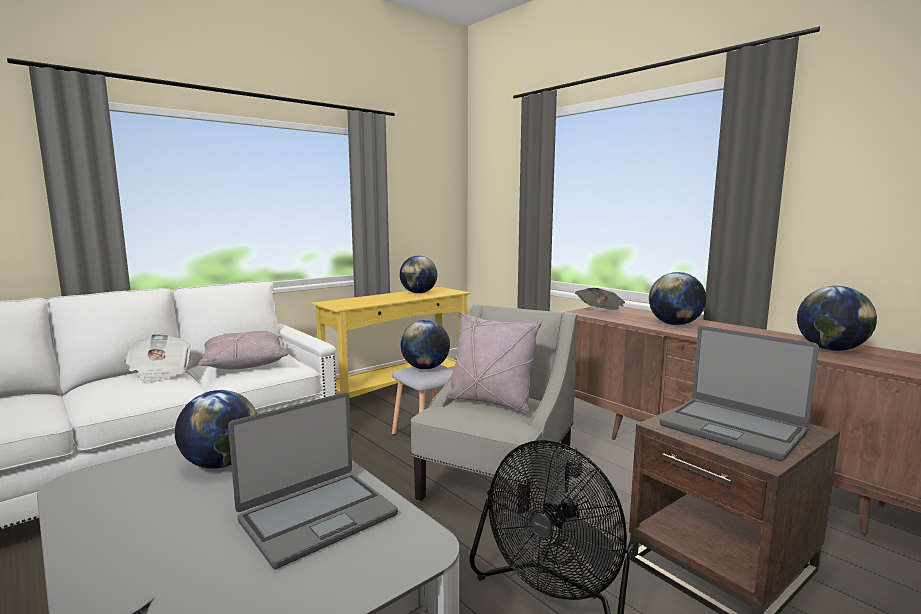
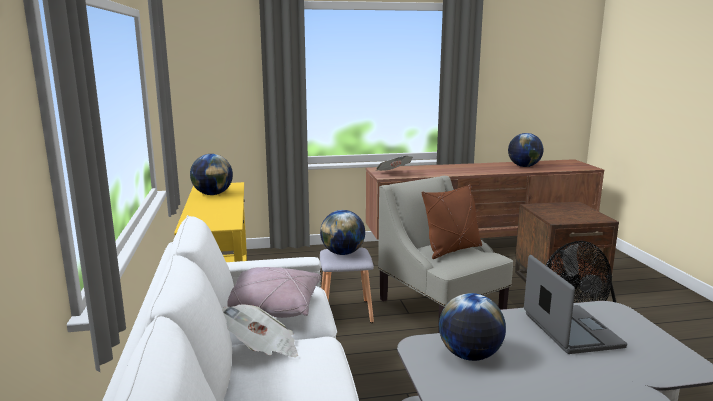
camera: 60 degrees left, 5 degrees up
(490, 402) = (452, 250): purple pillow -> brown pillow
(675, 324) = (446, 170): globe -> none
(732, 429) = (568, 213): laptop -> none

